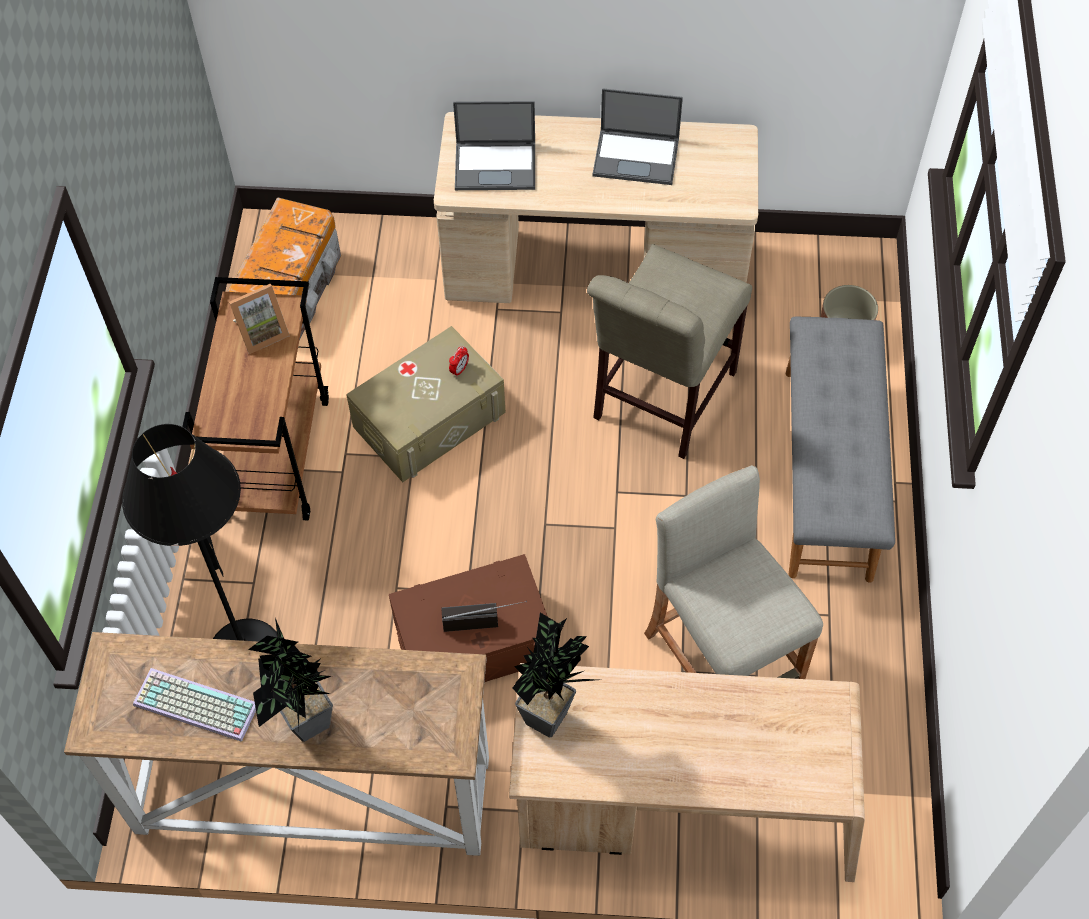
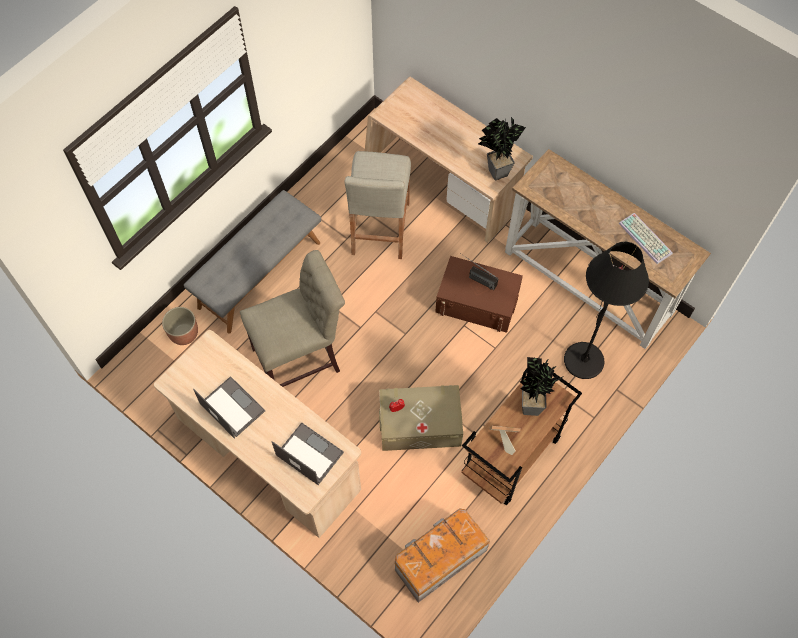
camera: 145 degrees left, 5 degrees up
(308, 728) = (603, 202): potted plant -> potted plant (532, 404)

